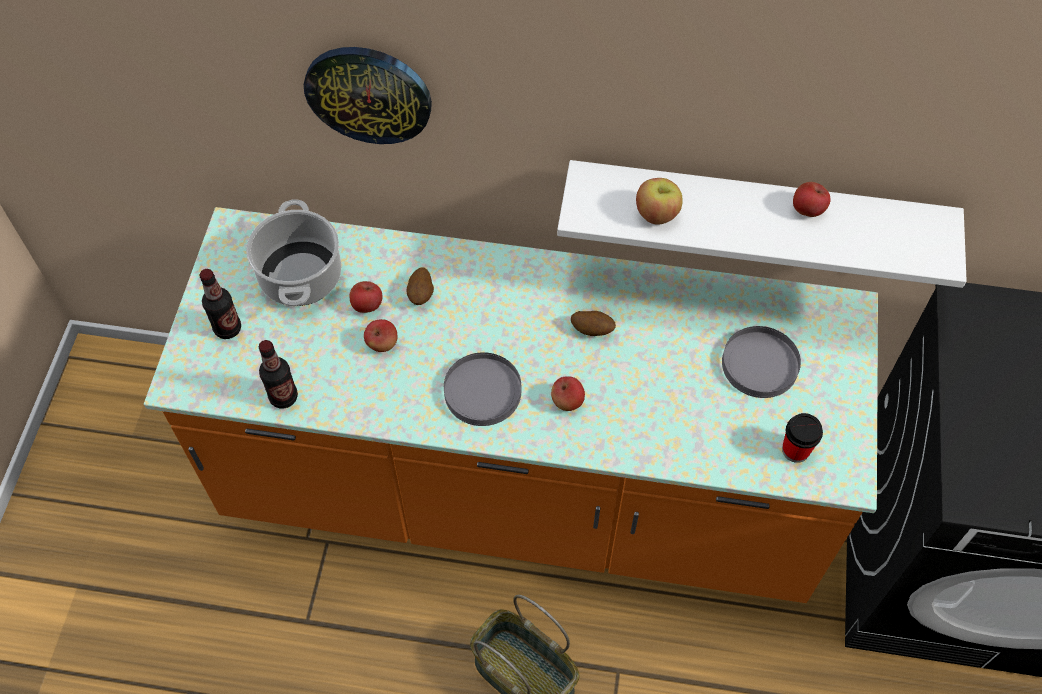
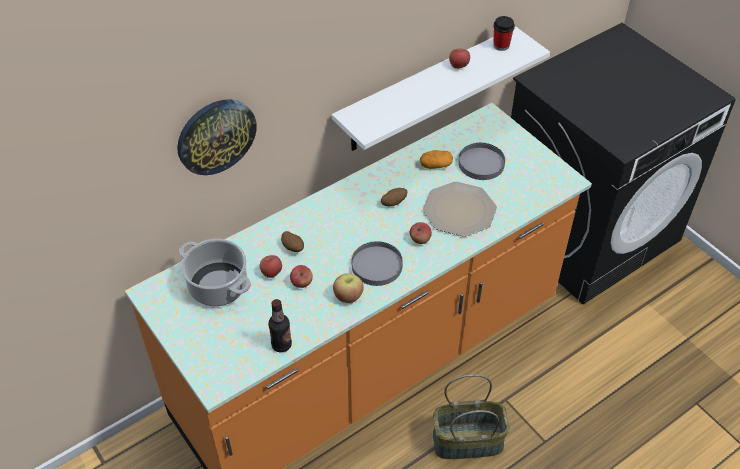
camera: 45 degrees left, 10 degrees down
(228, 329) = (209, 339): bottle -> none
(657, 214) = (399, 109): apple -> apple (348, 296)
(659, 403) = (460, 210): none -> plate
(699, 322) = (435, 165): none -> potato
(795, 450) = (536, 185): cup -> cup (501, 45)

